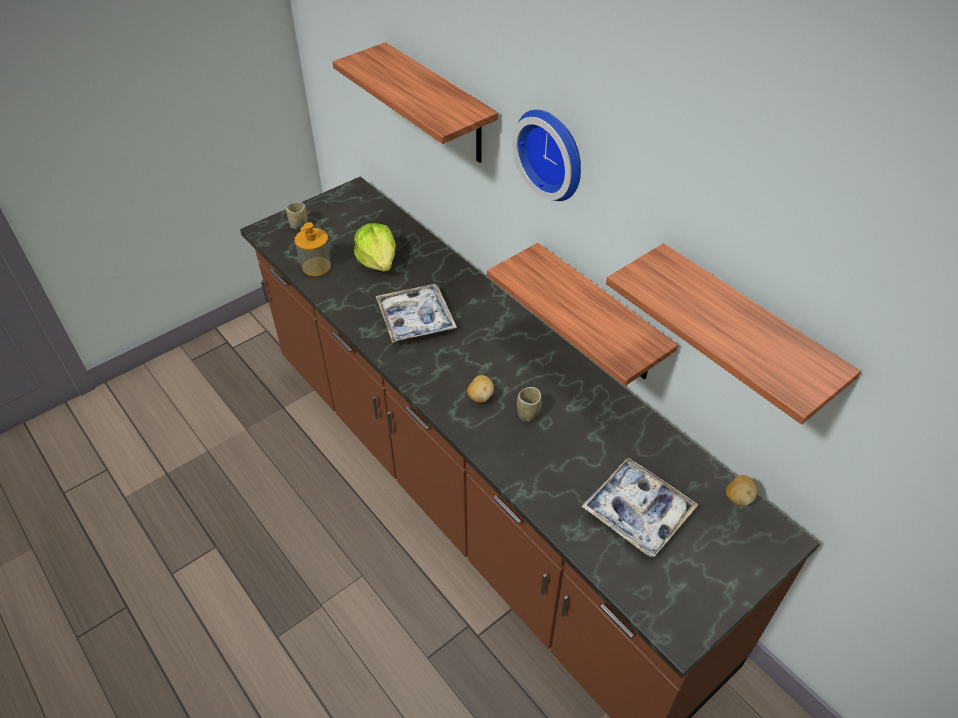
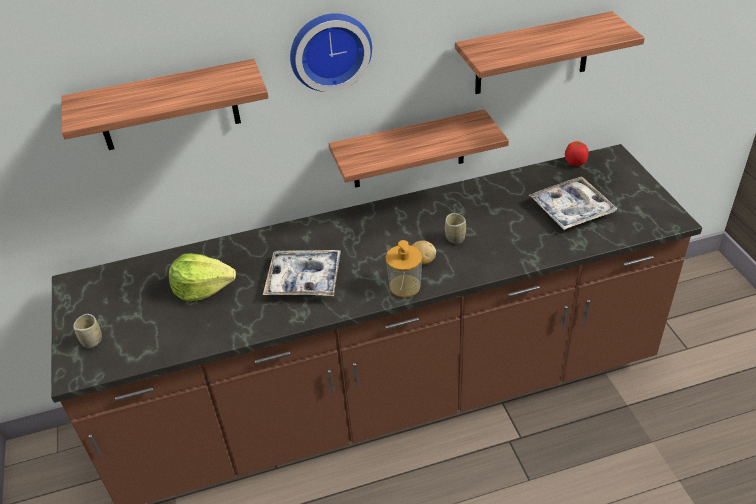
camera: 65 degrees left, 5 degrees down
(316, 266) = (174, 338): soap dispenser -> soap dispenser (404, 286)
(738, 498) = (575, 162): potato -> tomato

